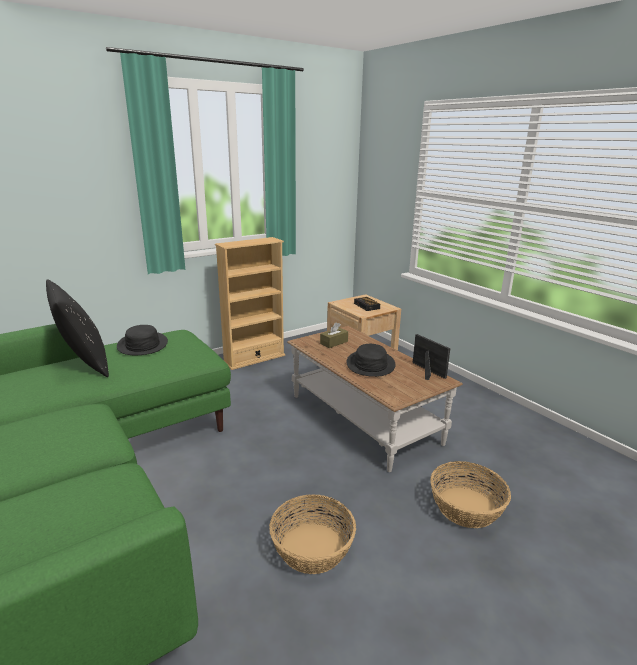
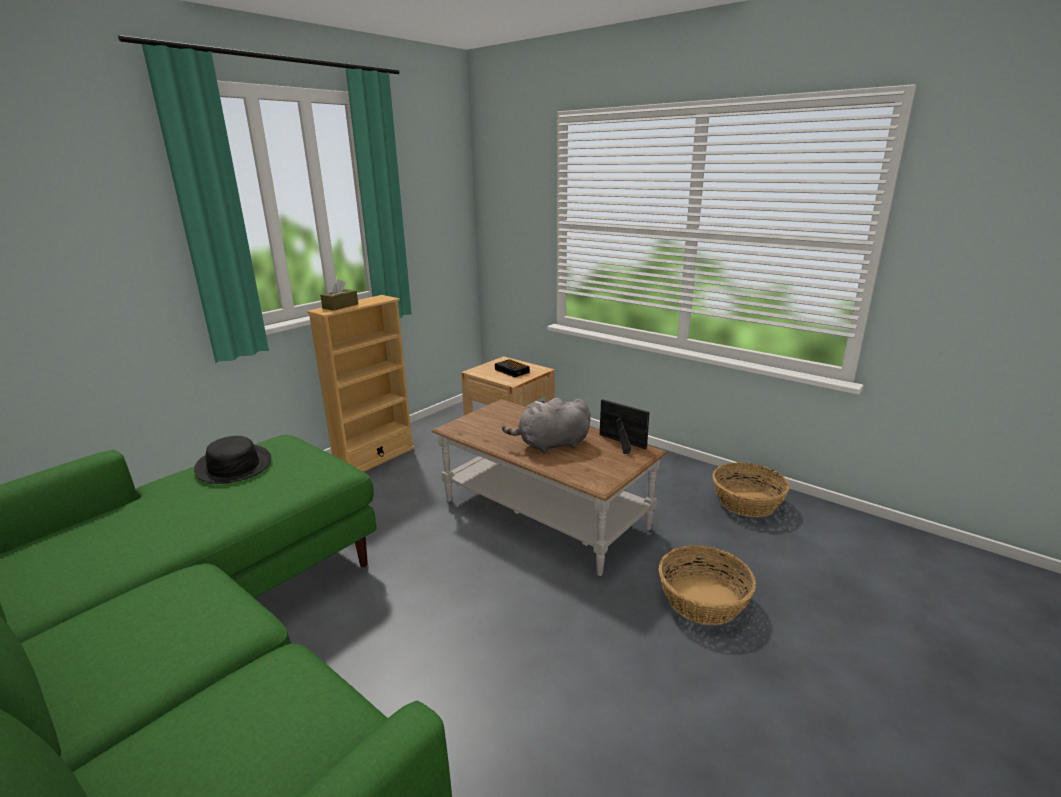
camera: 15 degrees left, 0 degrees up
(84, 364) = (152, 508): black pillow -> none
(311, 548) = (543, 698): basket -> basket (746, 502)
(334, 342) = (493, 423): brown tissue box -> brown tissue box (340, 306)
(370, 364) = (551, 445): black hat -> grey plush toy

